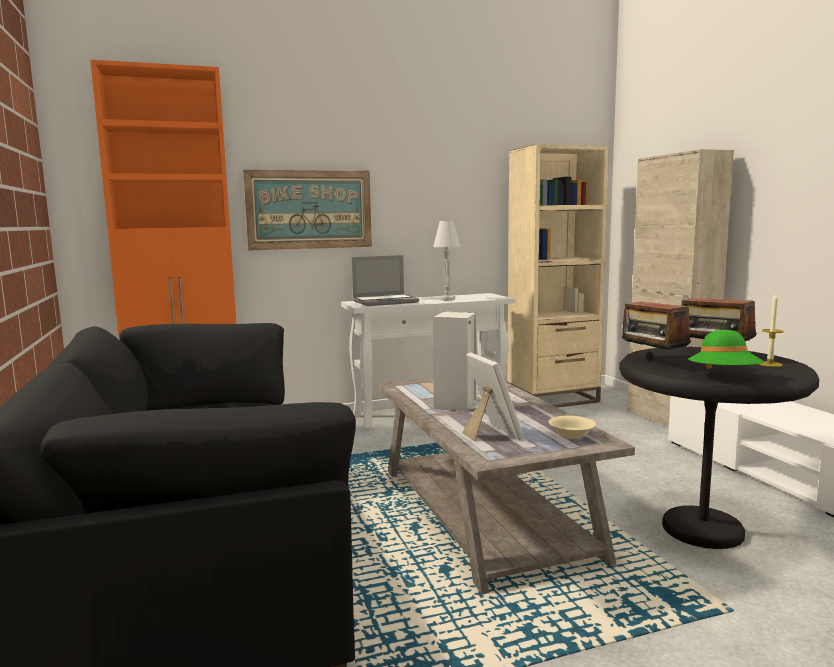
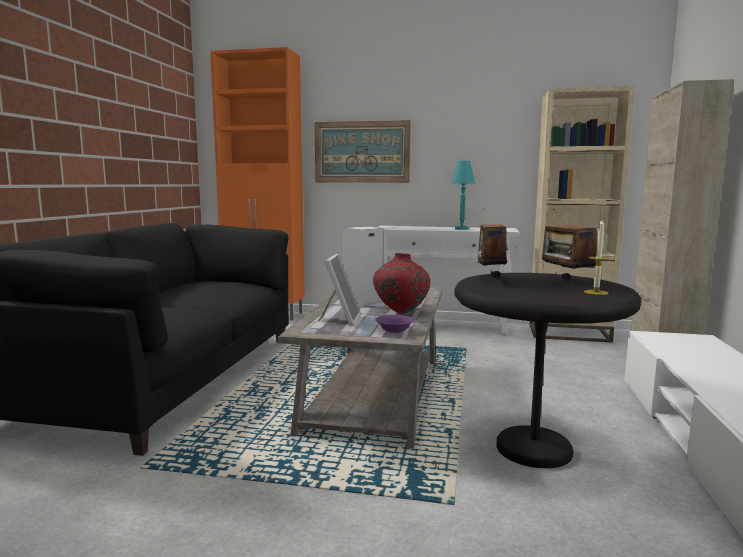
camera: 30 degrees right, 0 degrees up
(385, 302) = (409, 227): laptop -> none
(447, 299) = (461, 229): white table lamp -> turquoise table lamp
(526, 412) = (401, 313): none -> red vase
(571, 435) = (394, 330): beige bowl -> purple bowl
(724, 377) = (512, 293): green hat -> none

